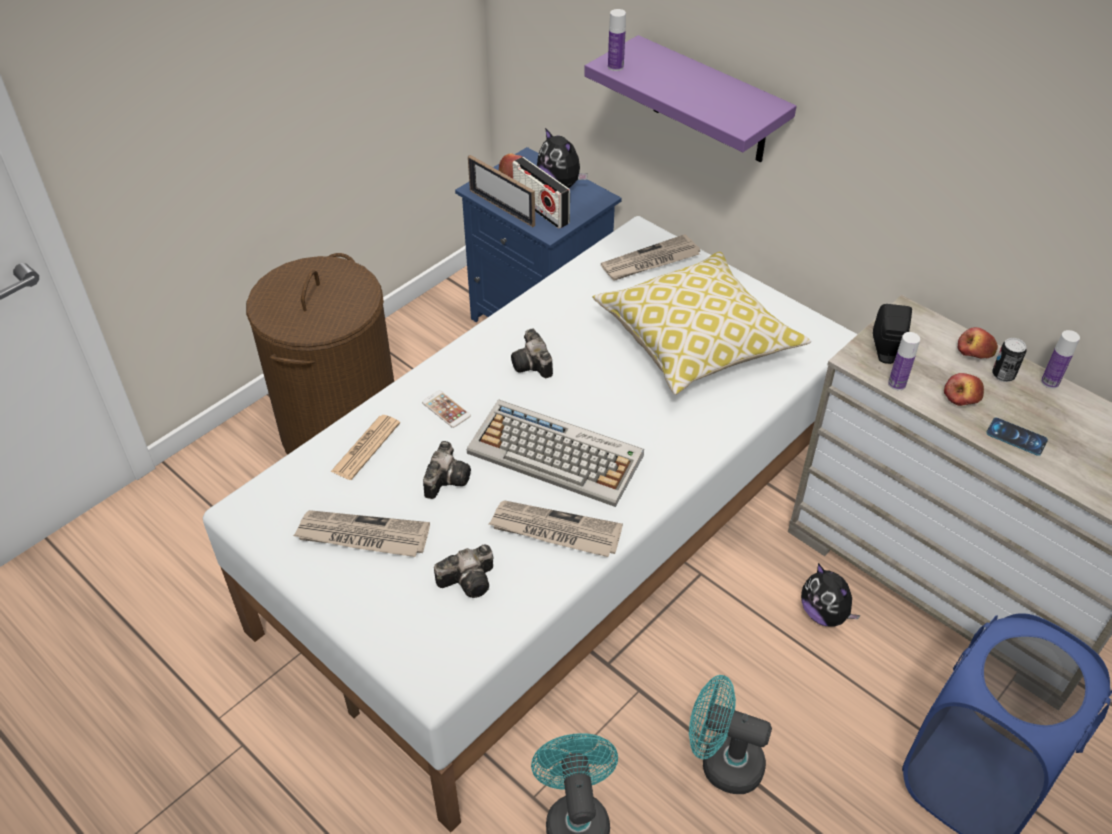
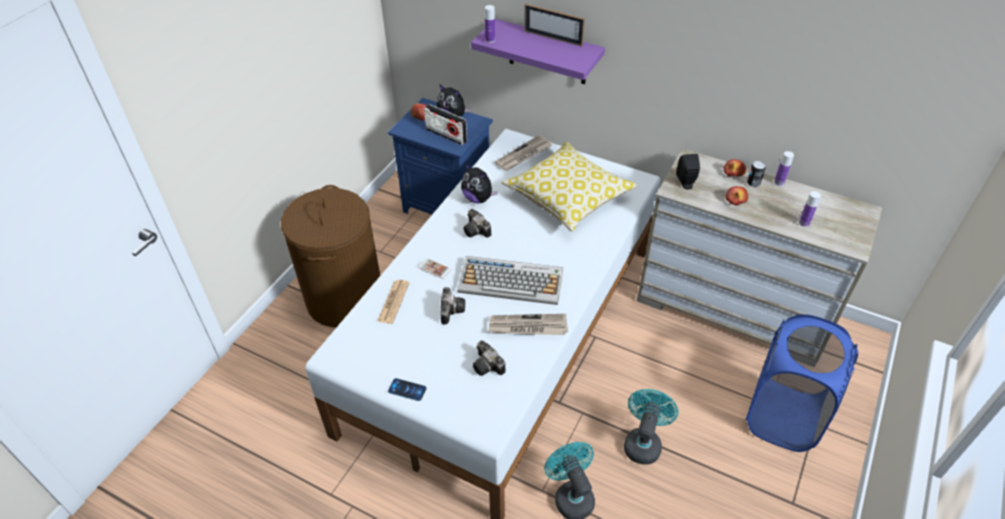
camera: 15 degrees left, 0 degrees up
(362, 536) = (412, 356): newspaper -> none
(470, 580) = (488, 366): camera -> camera turned 90 degrees clockwise
(502, 207) = (421, 138): picture frame -> picture frame (553, 38)
(722, 762) = (643, 442): turquoise fan -> turquoise fan turned 105 degrees clockwise
(824, 613) = (672, 343): plush toy -> plush toy (478, 198)
(897, 384) = (698, 200): bottle -> bottle (804, 223)
(1016, 437) = (772, 216): phone -> phone (407, 390)

